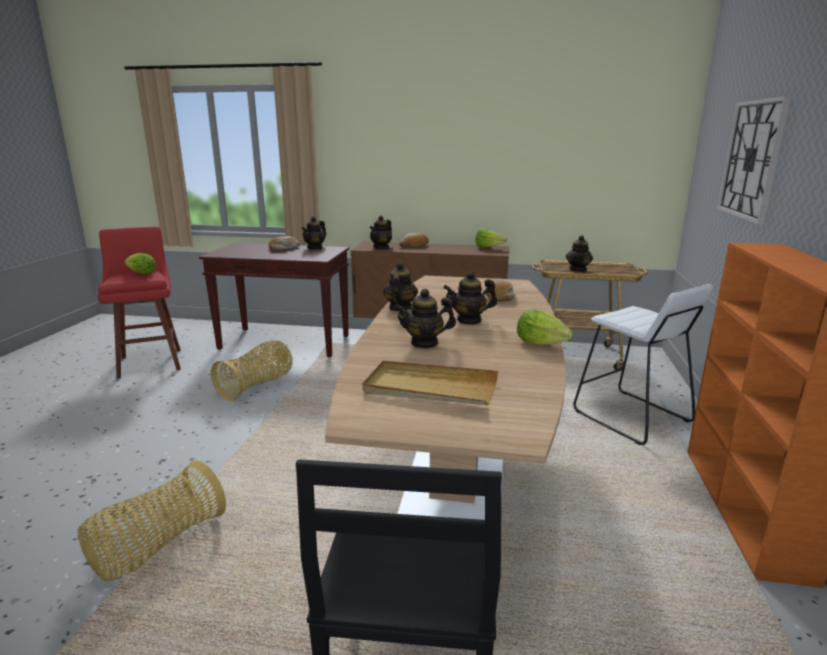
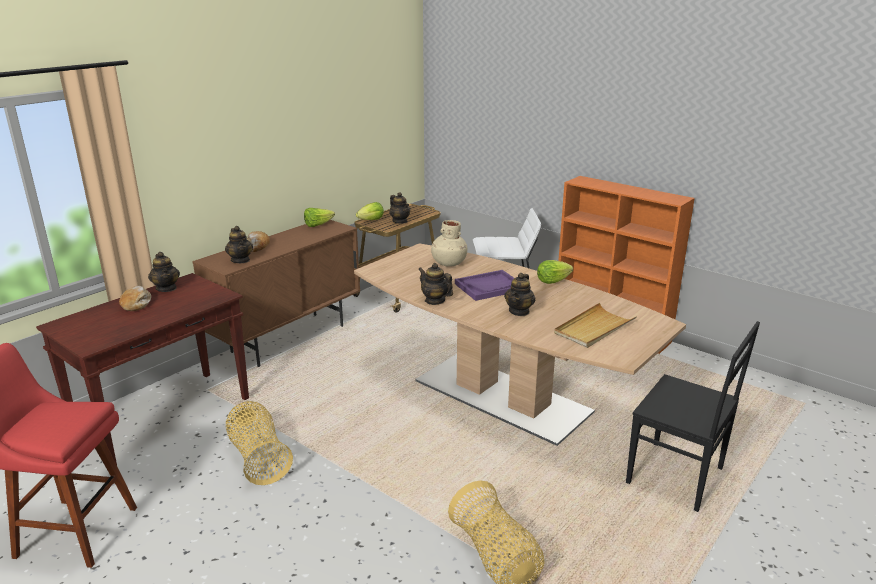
camera: 60 degrees left, 5 degrees up
(141, 273) = (56, 413): lettuce -> lettuce (371, 220)
(469, 320) = (489, 287): teapot -> purple tray
(499, 296) = (448, 263): bread -> beige vase
(752, 159) = (521, 120): wall clock -> none

